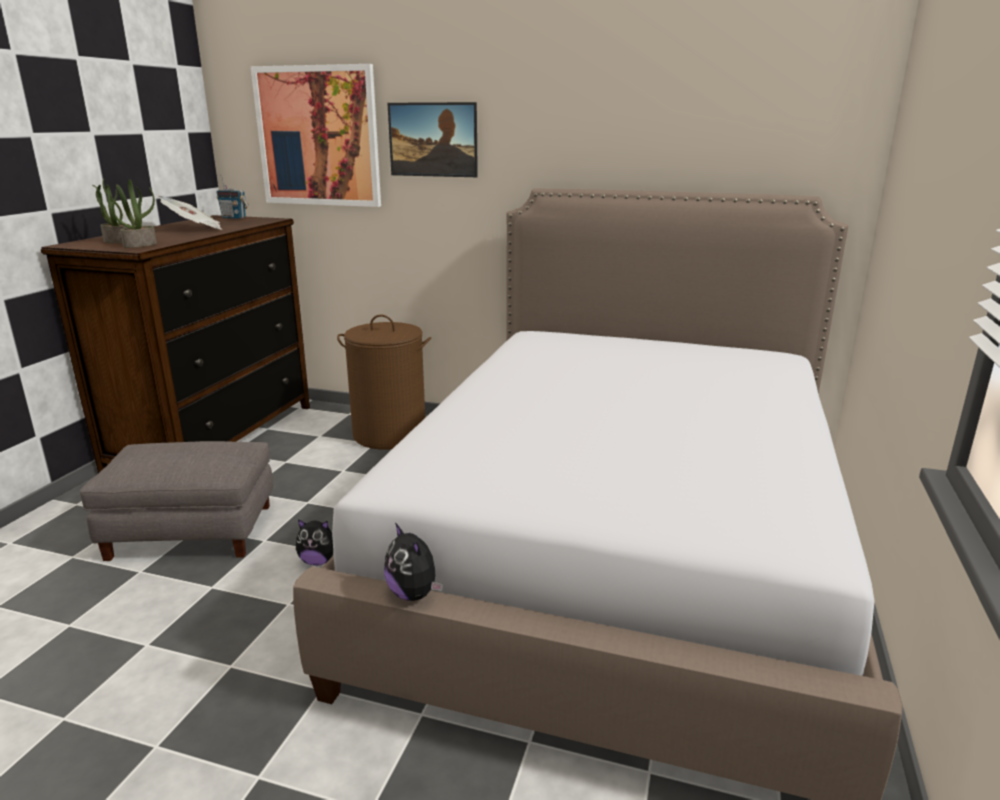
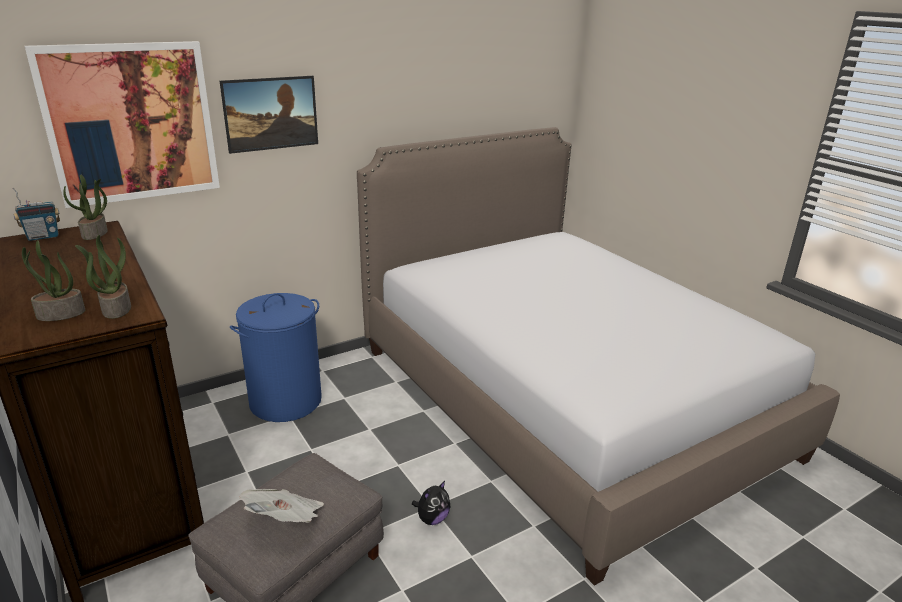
camera: 50 degrees left, 5 degrees up
(194, 229) = (73, 267): newspaper -> newspaper (286, 520)
(258, 221) = (95, 234): none -> potted plant
(390, 434) = (285, 401): brown laundry basket -> blue laundry basket
(414, 594) = (661, 469): plush toy -> none

